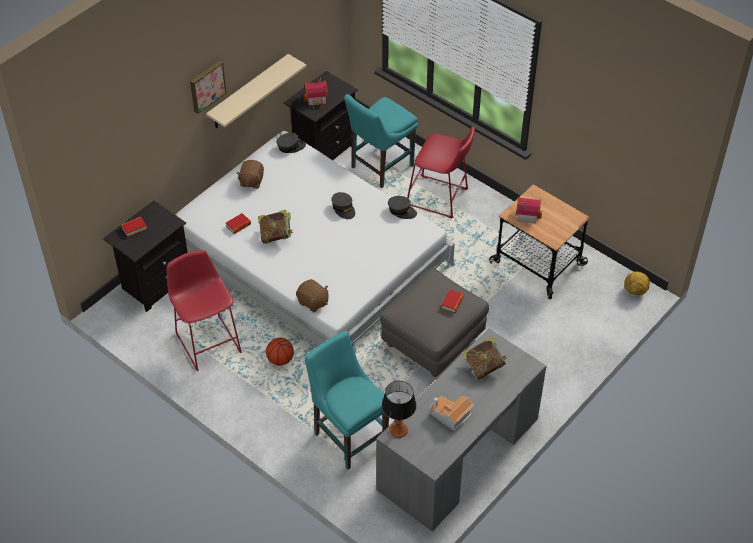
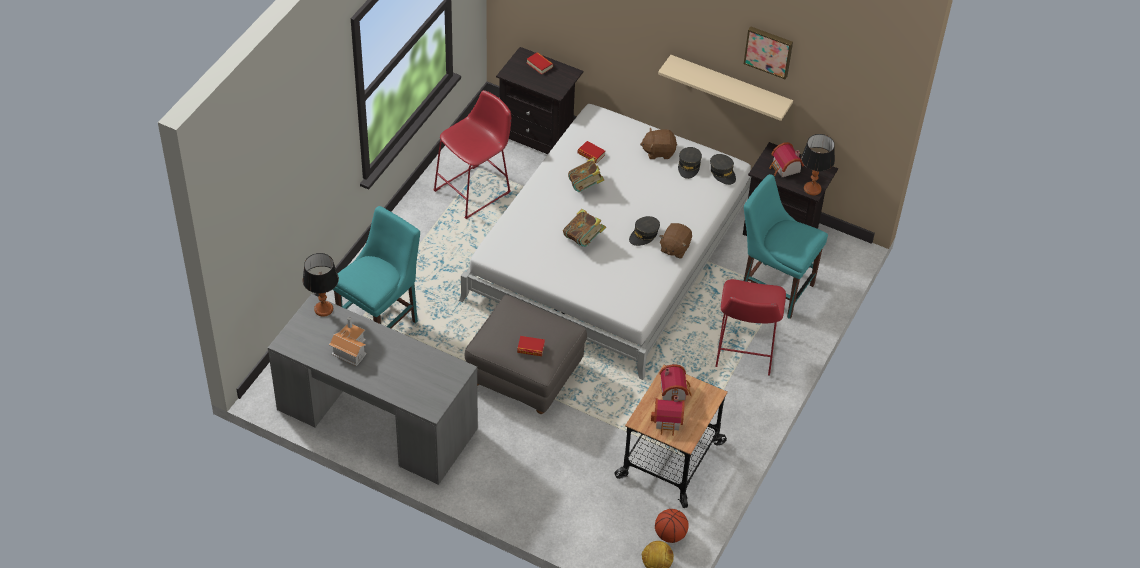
camera: 75 degrees right, 0 degrees up
(206, 86) = (678, 29): picture -> picture (769, 51)
(280, 360) = (465, 252): basketball -> basketball (670, 535)
(313, 302) = (501, 232): brown plush toy -> brown plush toy (674, 248)
(344, 89) = (812, 189): none -> table lamp
(402, 211) = (658, 286): grey cap -> grey cap (689, 166)
(483, 366) = (422, 368): book -> book (583, 239)
(557, 223) = (668, 422): none -> toy house

